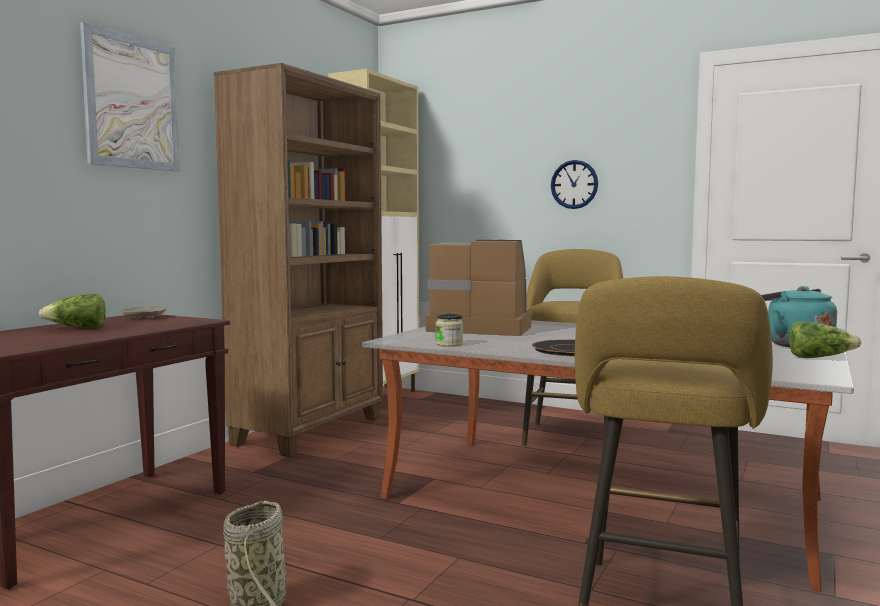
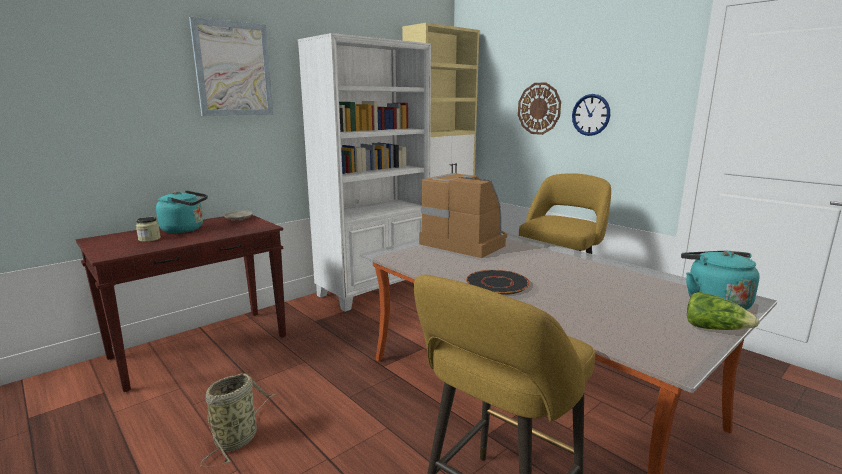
camera: 20 degrees right, 10 degrees up
(77, 328) = (185, 229): lettuce -> turquoise kettle
(311, 430) = (375, 289): brown bookcase -> white bookcase
(449, 344) = (414, 264): jar -> jar (149, 239)
(506, 180) = (539, 108): none -> wall clock

